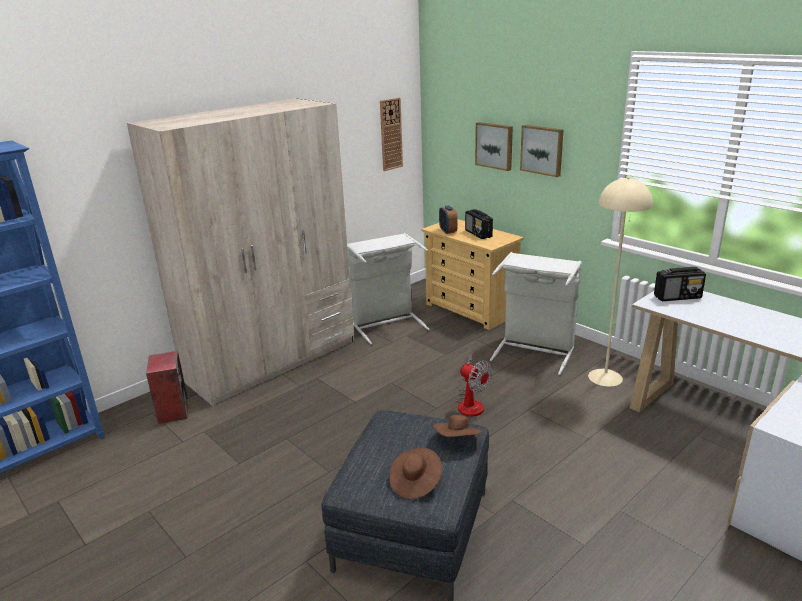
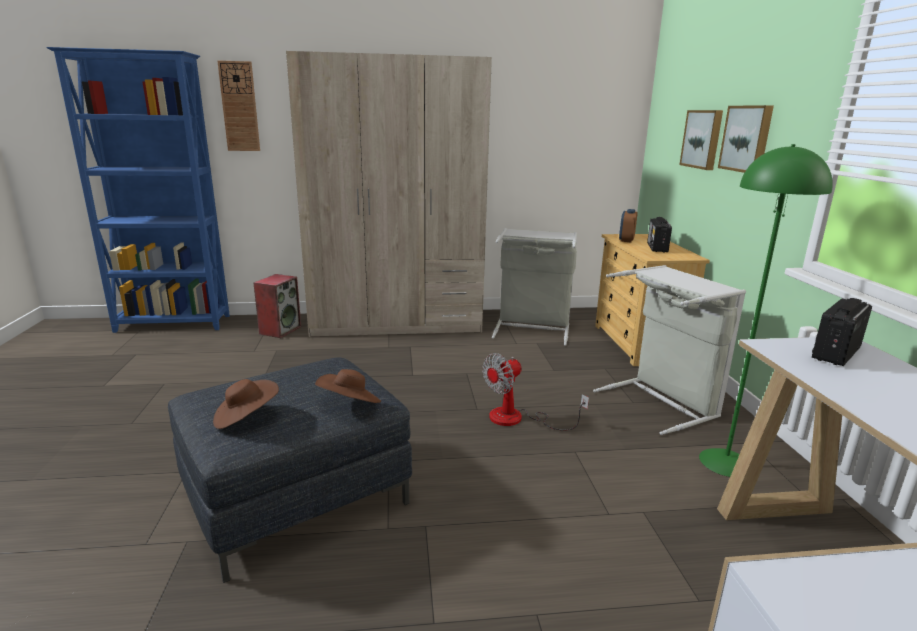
camera: 35 degrees right, 5 degrees down
(391, 134) = (600, 126): wall clock -> wall clock (239, 107)
(471, 403) = (518, 419): fan -> fan turned 60 degrees clockwise
(605, 377) = (726, 462): beige floor lamp -> green floor lamp
(678, 297) = (836, 353): radio -> radio turned 105 degrees clockwise

